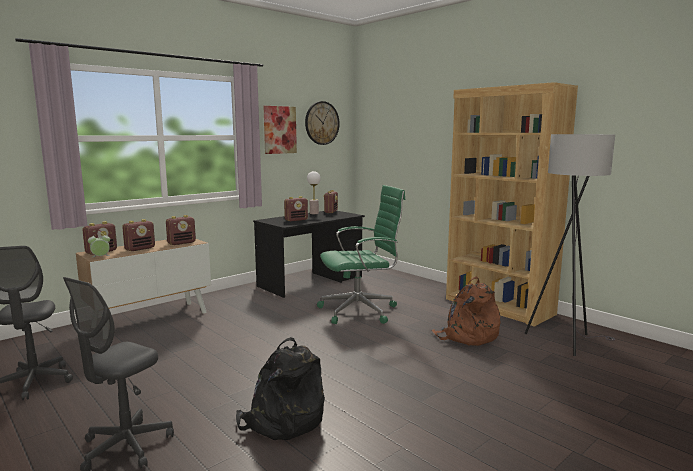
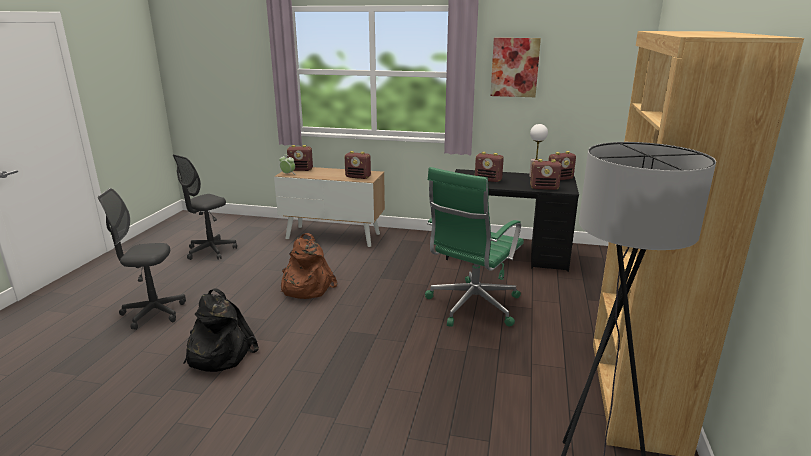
camera: 55 degrees right, 10 degrees up
(140, 249) = (323, 174): radio -> radio (544, 188)
(322, 123) = (585, 59): wall clock -> none
(360, 311) = (471, 306): green office chair -> green office chair turned 90 degrees clockwise
(467, 336) = (494, 395): brown backpack -> brown backpack (305, 287)

